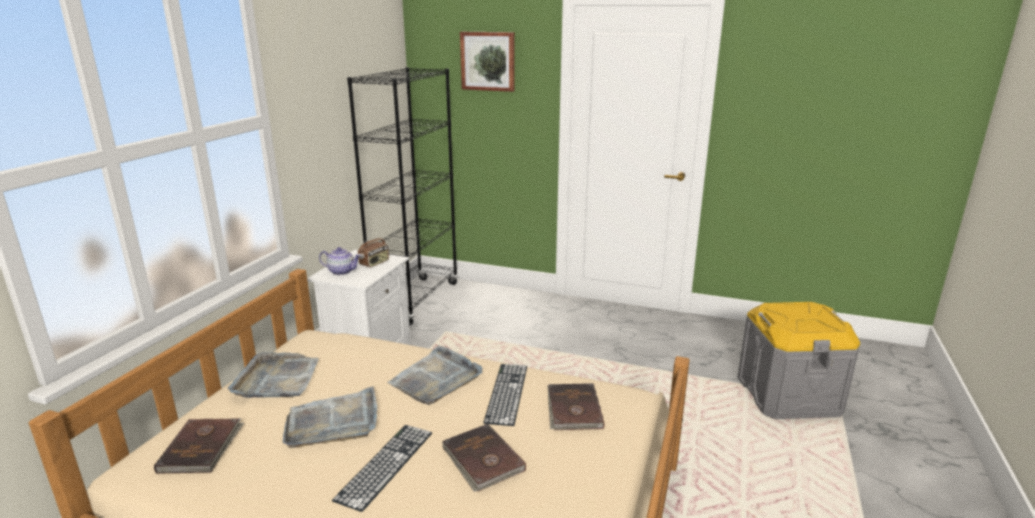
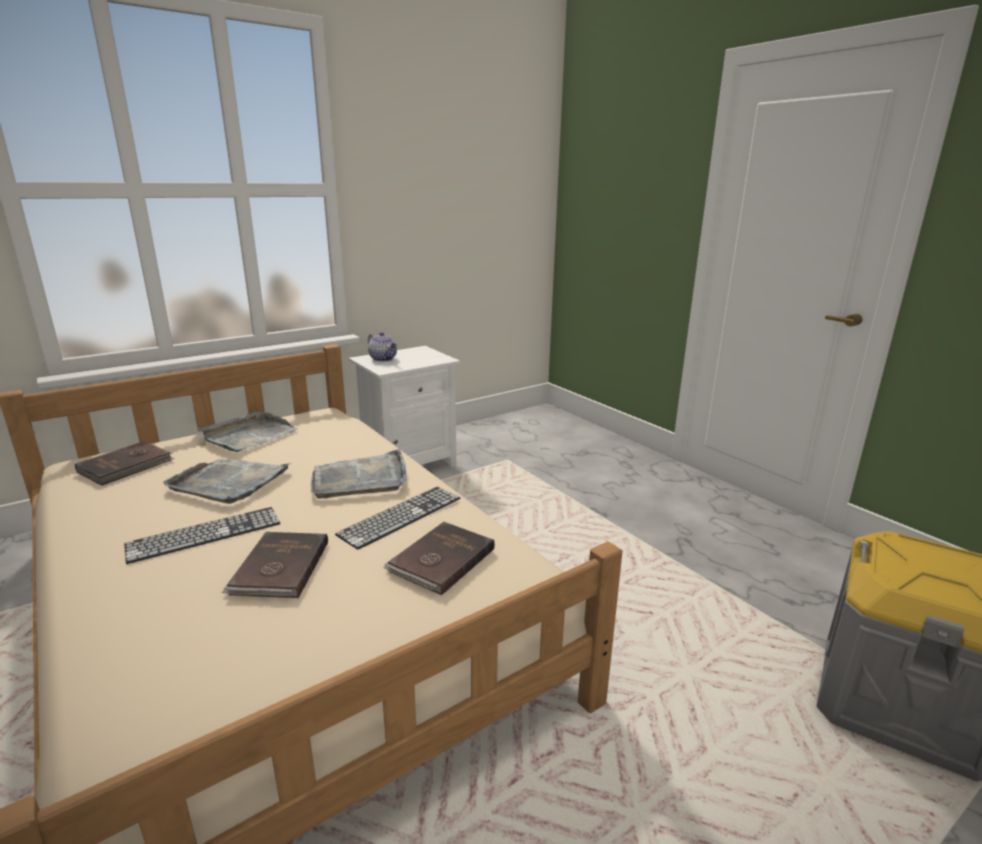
camera: 35 degrees right, 0 degrees up
(374, 263) = (421, 359): radio -> none
(416, 300) = (513, 425): black bookcase -> none
(488, 61) = (633, 153): picture -> none

